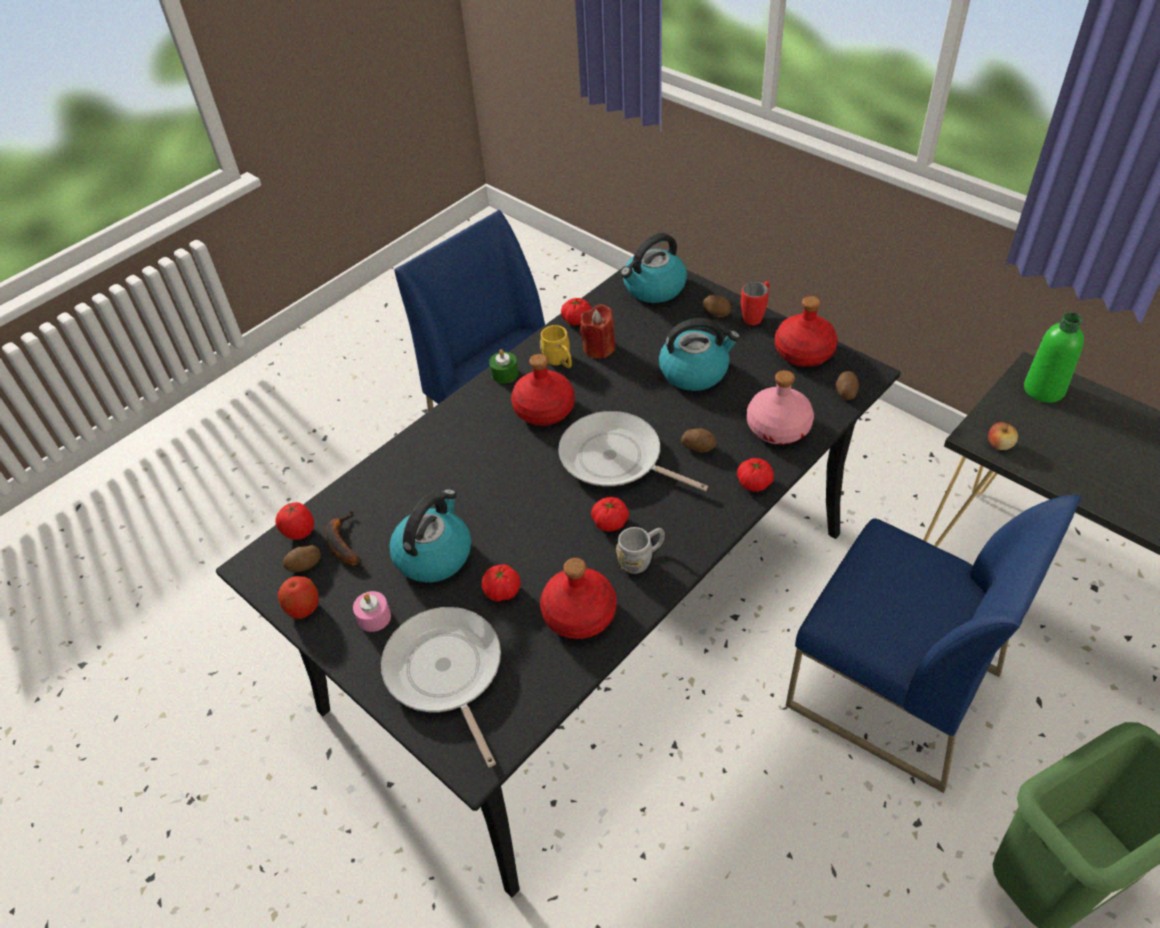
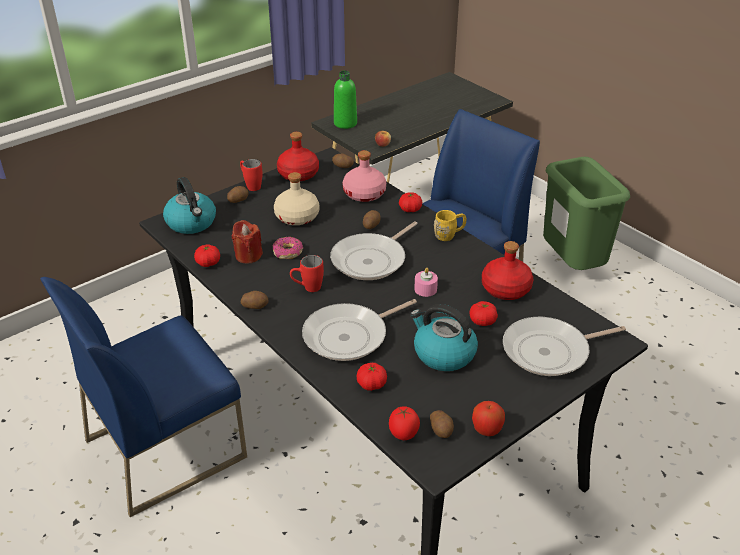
camera: 85 degrees left, 10 degrees down
(342, 543) = (421, 407): banana -> none
(374, 617) = (499, 387): pink candle -> pink candle (425, 289)
(459, 462) = (350, 336): none -> frying pan
(504, 374) = (255, 306): green candle -> potato
(544, 410) = (307, 288): red bottle -> red mug
(559, 361) = (254, 276): yellow mug -> yellow mug (449, 235)
(610, 522) = (430, 268): tomato -> tomato (371, 384)
(613, 379) = (288, 252): none -> donut
(641, 559) = (464, 259): grey mug -> none
(695, 371) = (296, 217): kettle -> beige bottle

